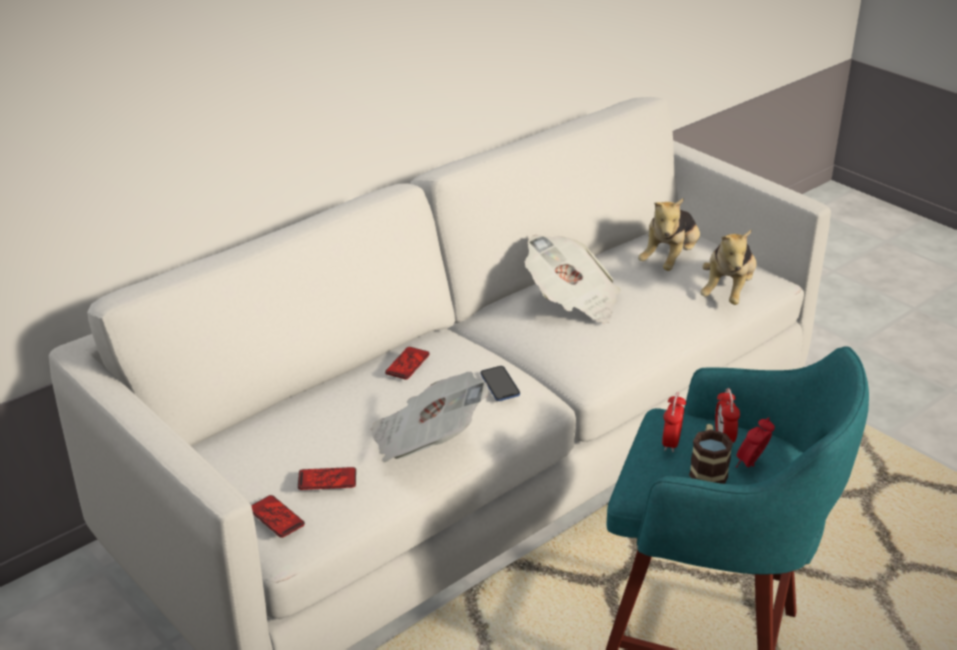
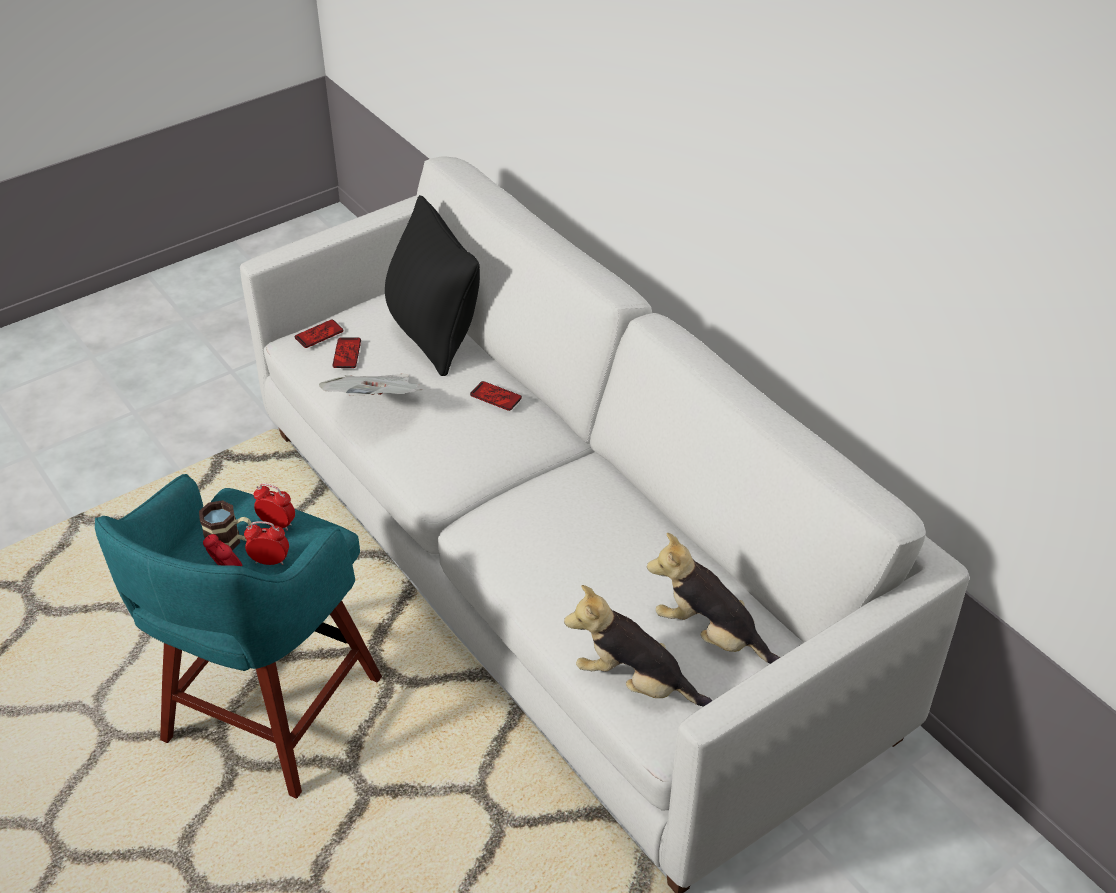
camera: 95 degrees right, 10 degrees up
(292, 418) = (433, 334): none -> black pillow
(500, 385) = (448, 453): phone -> none
(572, 301) = (593, 519): newspaper -> none

